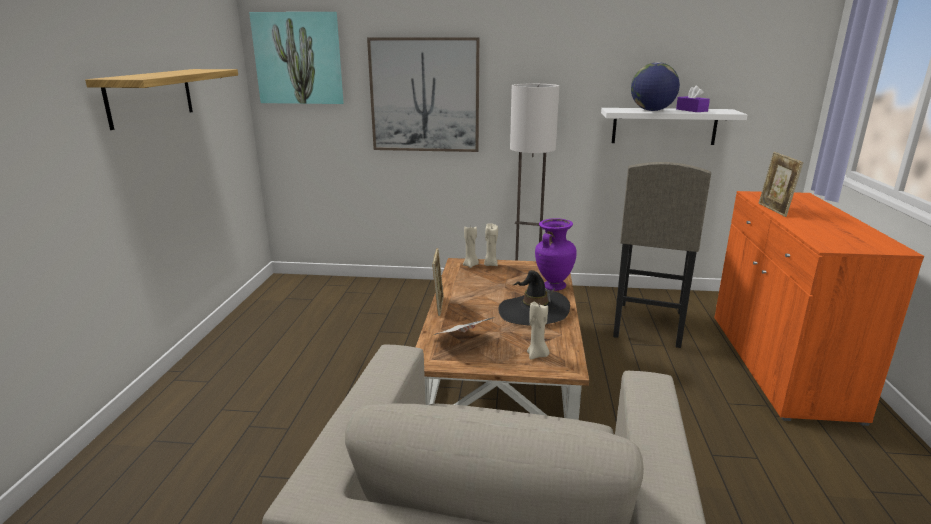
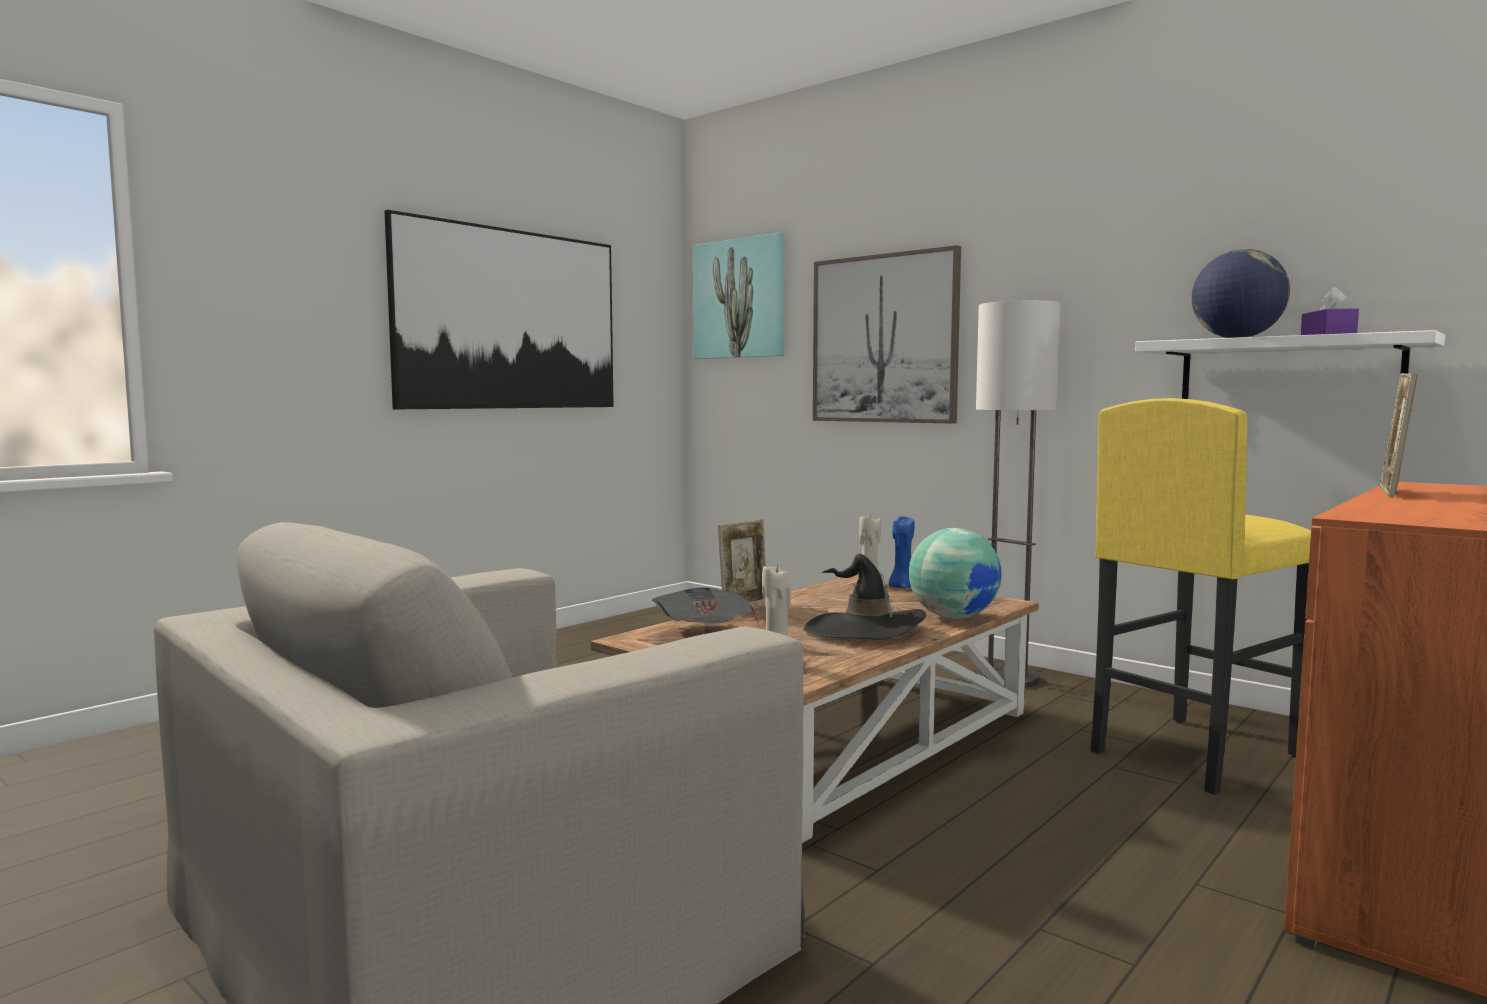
camera: 35 degrees right, 15 degrees down
(150, 97) = (510, 319): shelf -> picture
(490, 264) = (901, 587): beige candle -> blue candle
(553, 286) = (953, 617): purple vase -> globe
(648, 324) = (1192, 753): grey stool -> yellow stool

